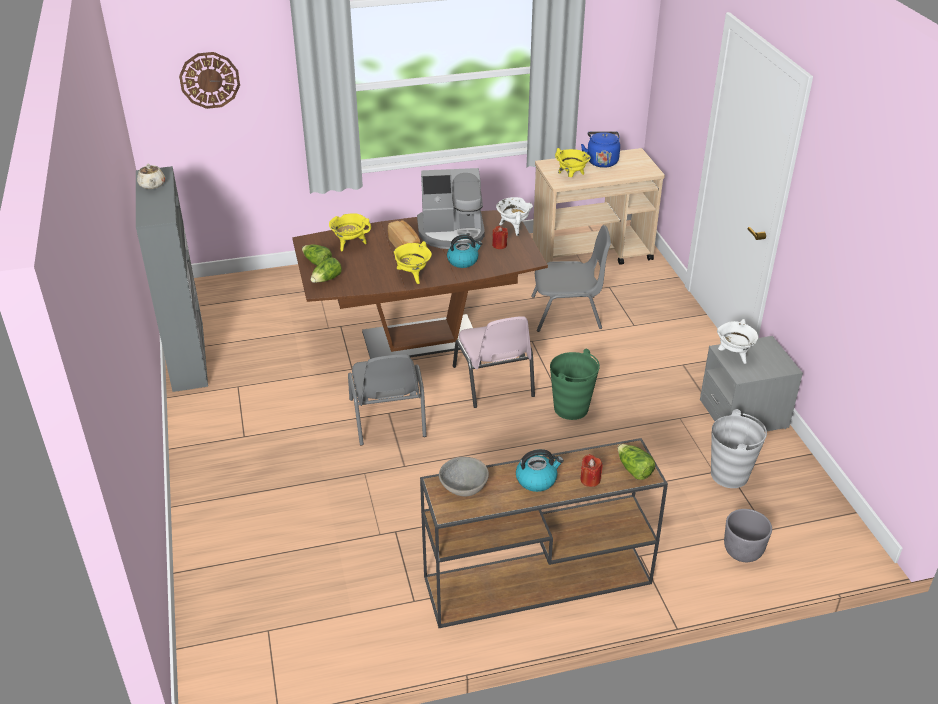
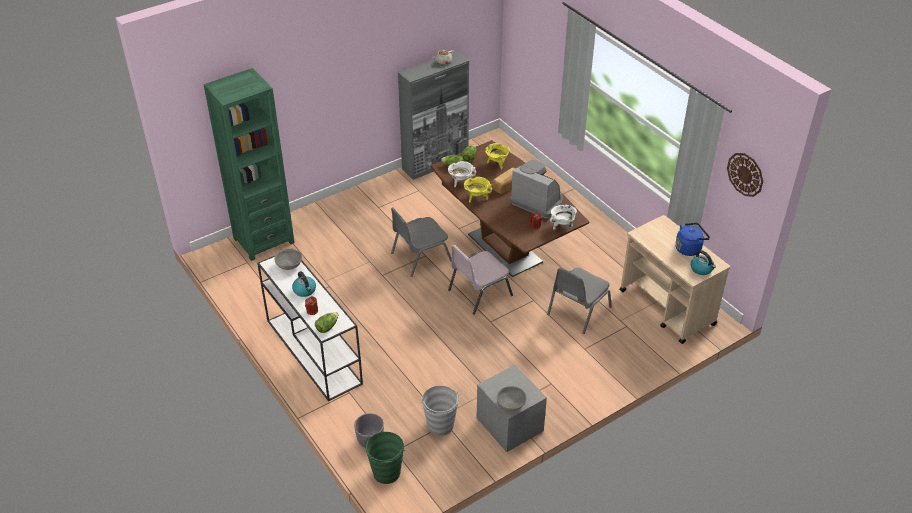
camera: 70 degrees right, 5 degrees up
(209, 80) = (536, 31): wall clock -> wall clock (745, 174)
(223, 595) = (263, 240): none -> green bookcase
(452, 233) = (537, 201): coffee machine -> coffee machine turned 150 degrees clockwise
(463, 261) = (506, 214): kettle -> kettle (702, 269)
(535, 581) = (312, 351): brown console table -> white console table
(567, 313) = (577, 311): grey chair -> grey chair turned 60 degrees clockwise
(571, 176) = (652, 237): yellow cooking pot -> none
(571, 408) = (470, 335): green bucket -> green bucket (386, 473)
(734, 355) = (510, 379): white cooking pot -> white cooking pot (461, 182)
(778, 364) = (511, 404): none -> grey bowl

